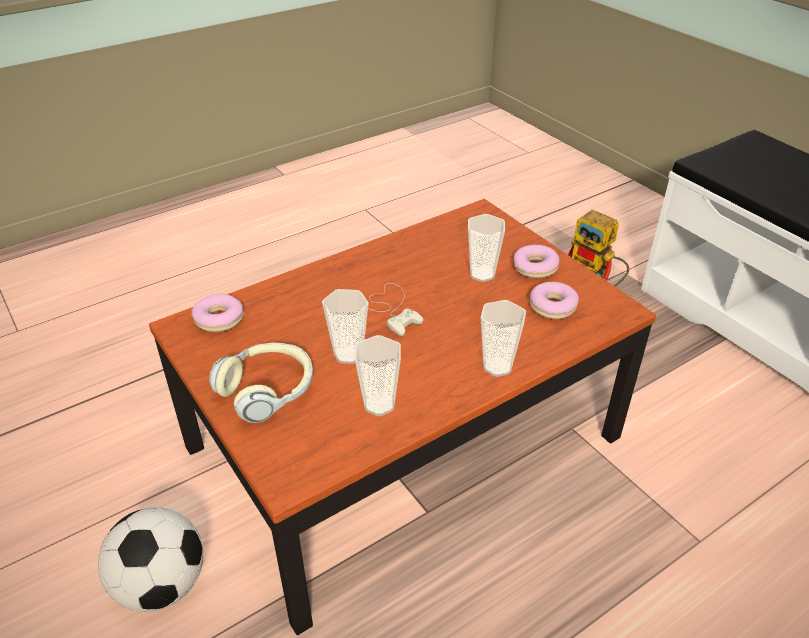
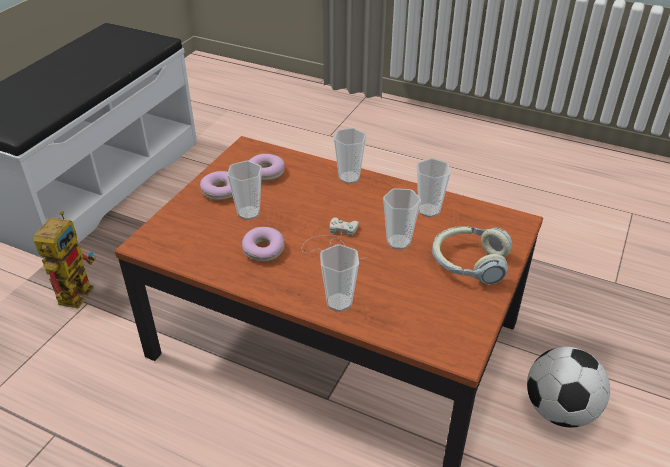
camera: 120 degrees left, 0 degrees up
(219, 319) = (429, 333): donut -> donut (263, 250)
(307, 285) = (339, 302): none -> cup

